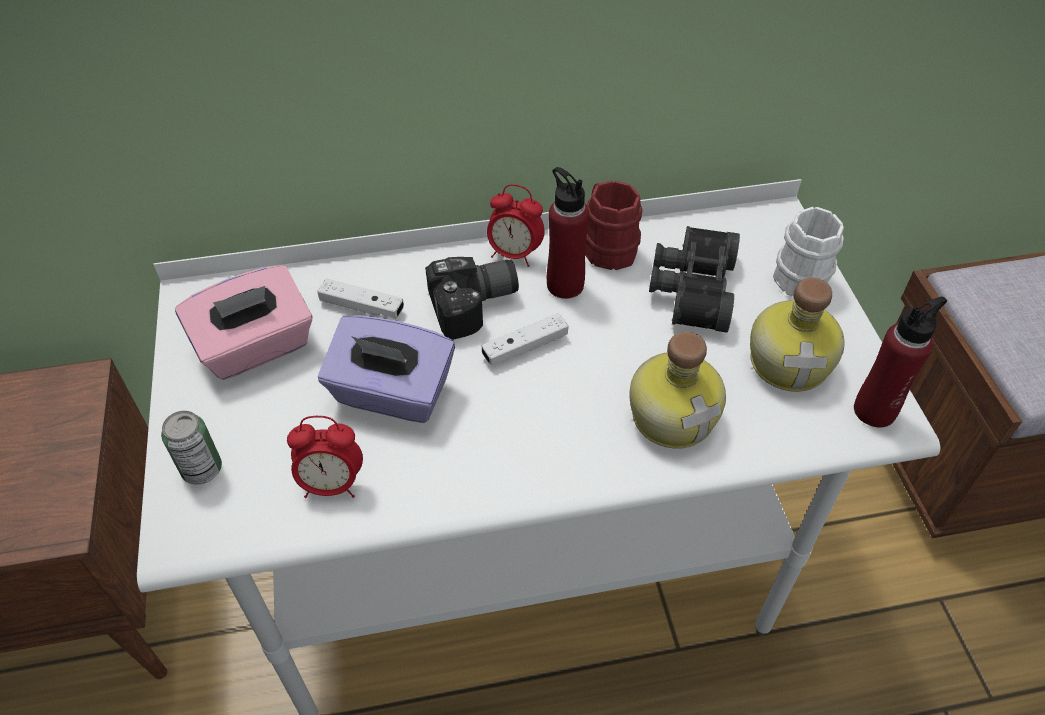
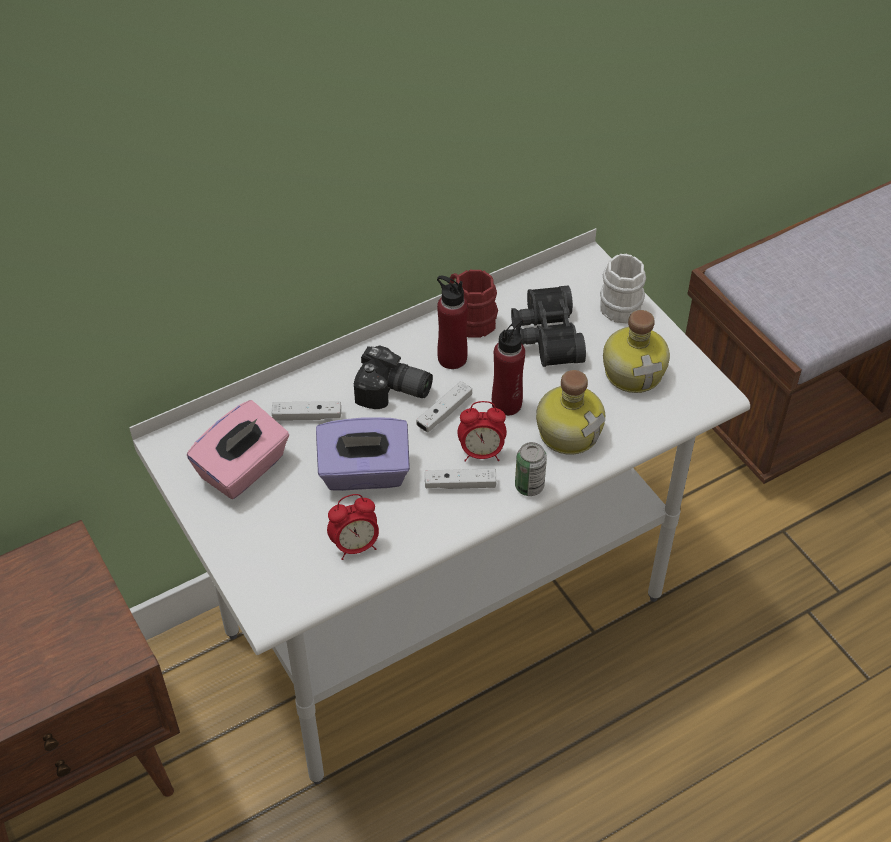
camera: 20 degrees left, 0 degrees up
(202, 469) = (256, 564): can -> can (529, 486)
(475, 306) = (393, 393): camera -> camera turned 60 degrees clockwise
(502, 443) = (460, 484): none -> white game controller
(514, 254) = (403, 344): alarm clock -> alarm clock (481, 453)
(875, 410) = (701, 390): red bottle -> red bottle (507, 404)

